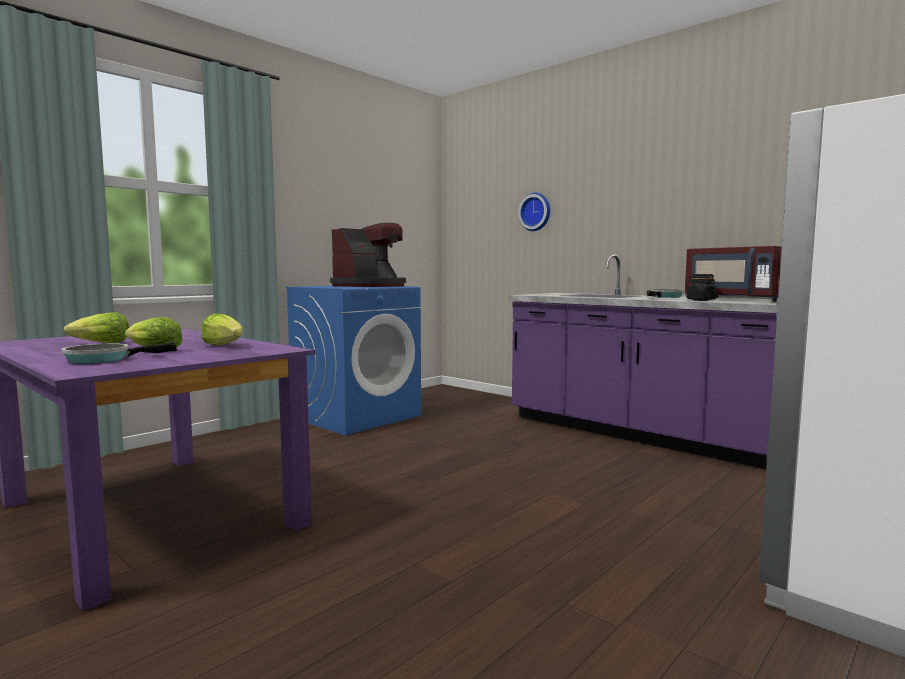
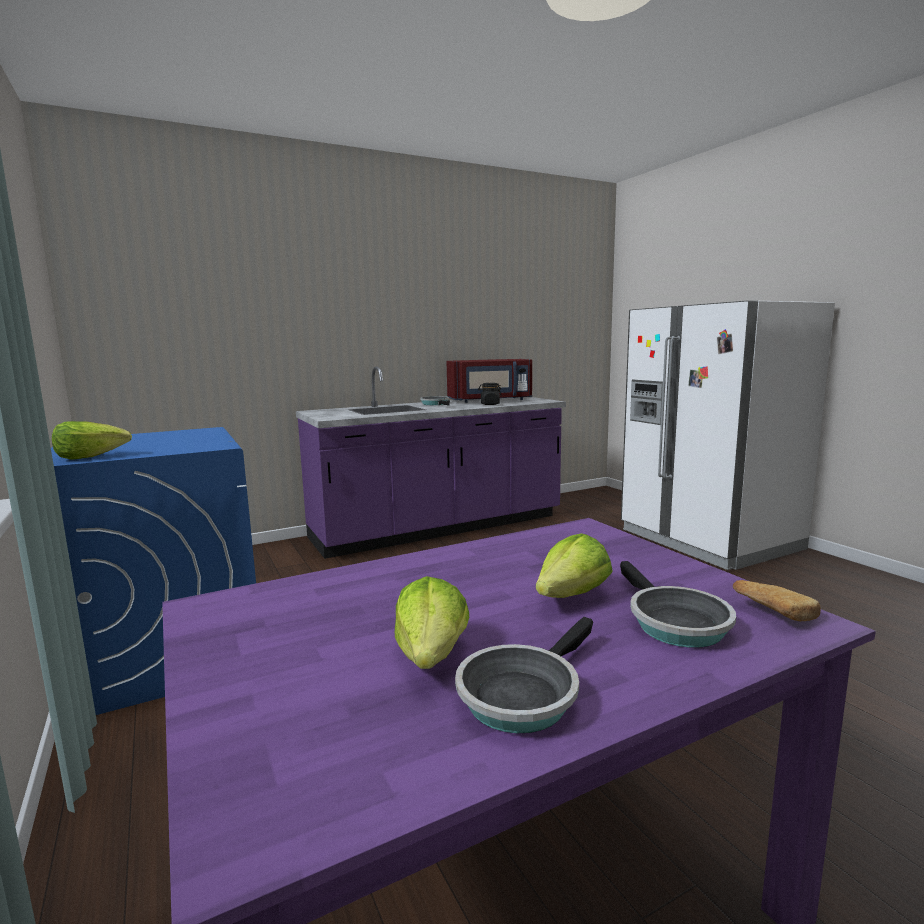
camera: 70 degrees left, 5 degrees up
(54, 350) = (522, 694): none -> frying pan
(101, 369) = (771, 612): none -> bread
(225, 345) = (530, 556): lettuce -> lettuce (91, 457)
(370, 286) = (170, 438): coffee machine -> none
(536, 212) = (252, 315): wall clock -> none

